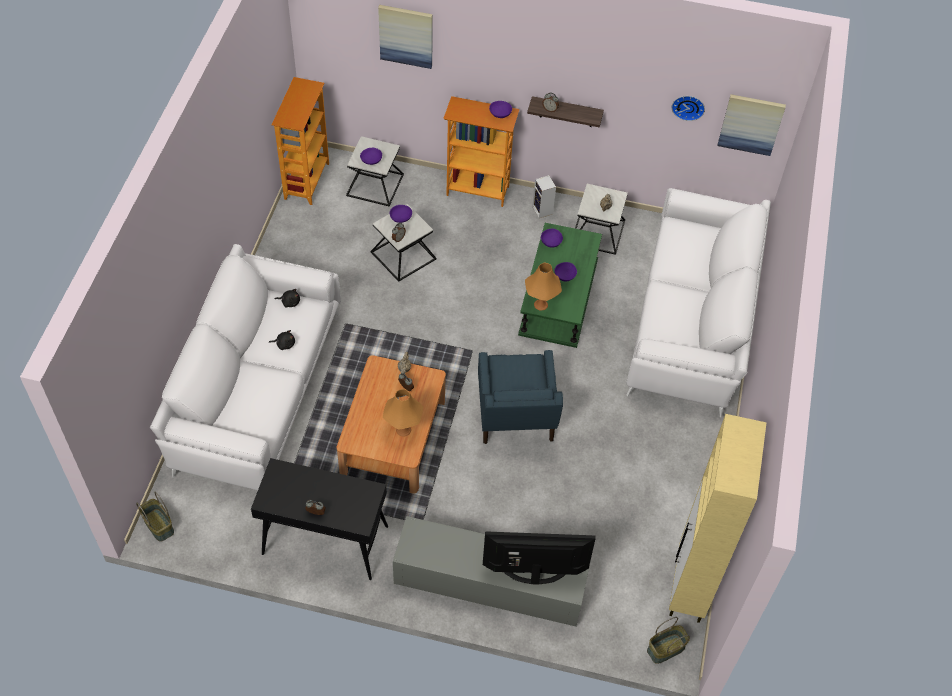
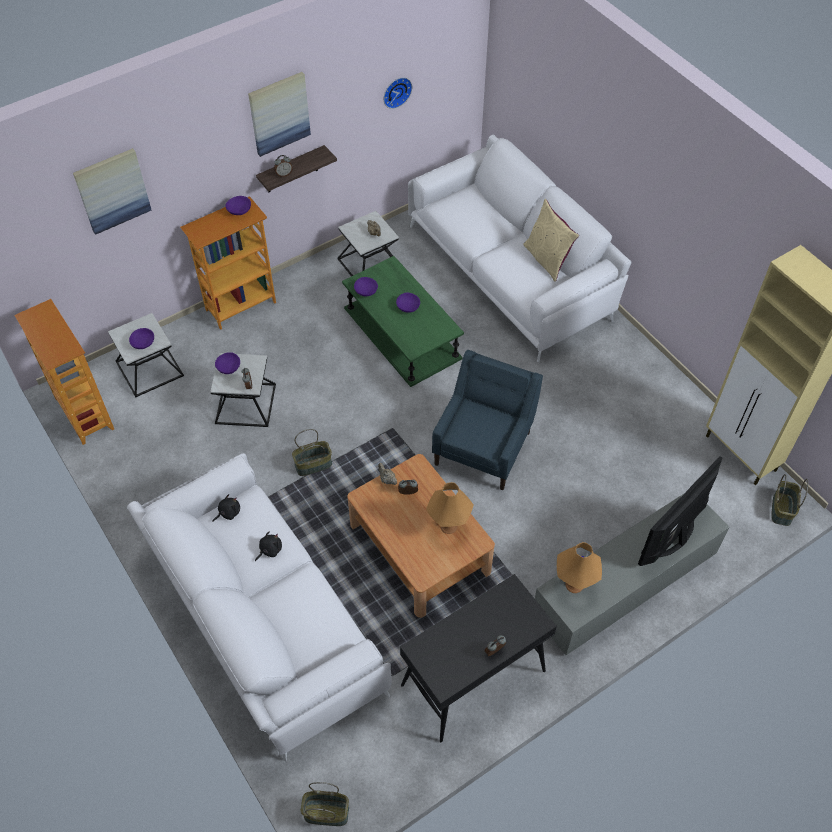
camera: 45 degrees left, 0 degrees up
(396, 328) = (313, 464): none -> basket
(515, 415) = (484, 446): blue armchair -> blue armchair turned 105 degrees counterclockwise
(540, 304) = (418, 343): orange table lamp -> orange table lamp (574, 585)
(543, 211) = (310, 281): speaker -> none
(699, 323) = (547, 259): none -> beige pillow
(751, 124) = (450, 74): picture -> picture (279, 113)

